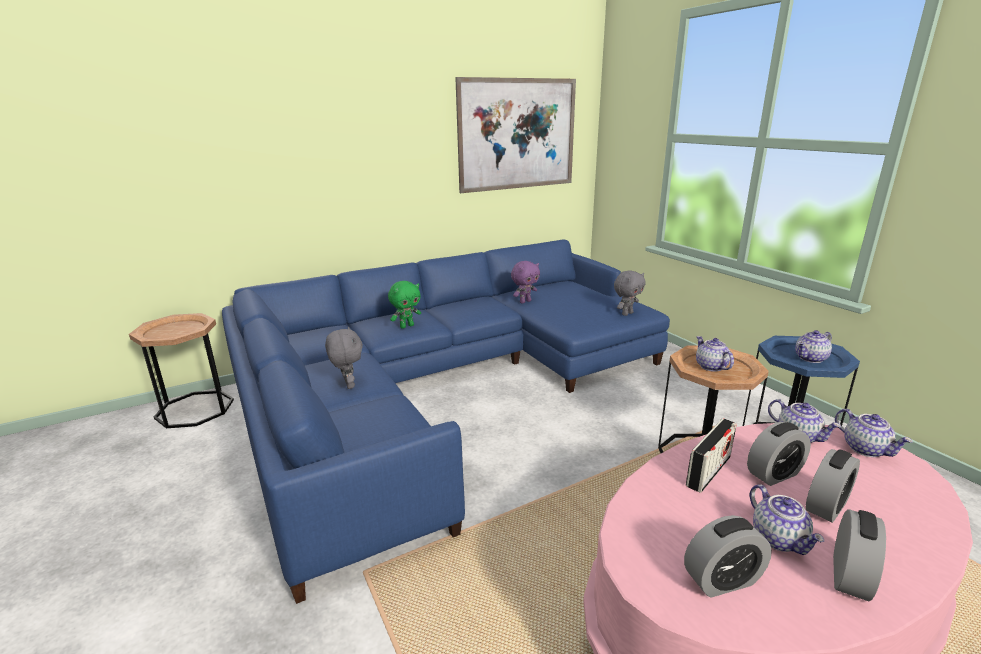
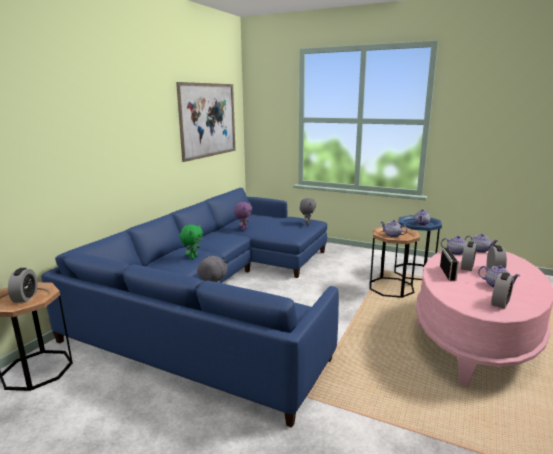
camera: 35 degrees left, 5 degrees down
(849, 576) = (526, 288): alarm clock -> alarm clock (25, 297)

